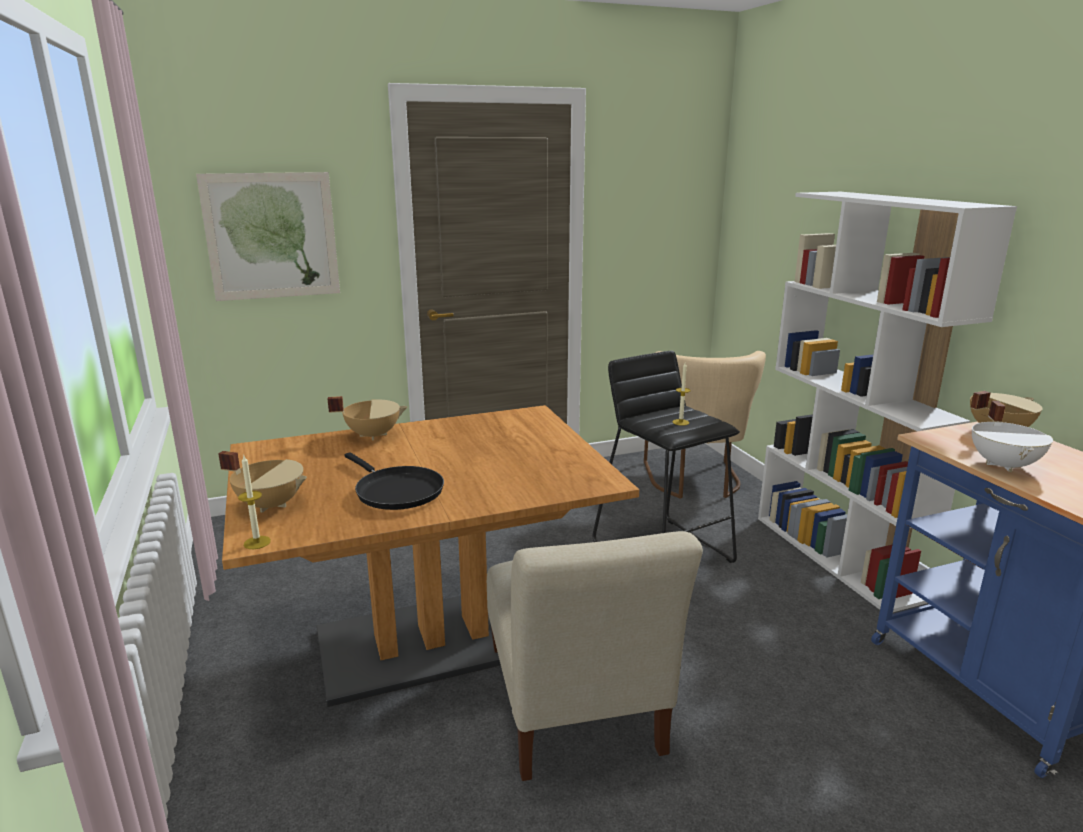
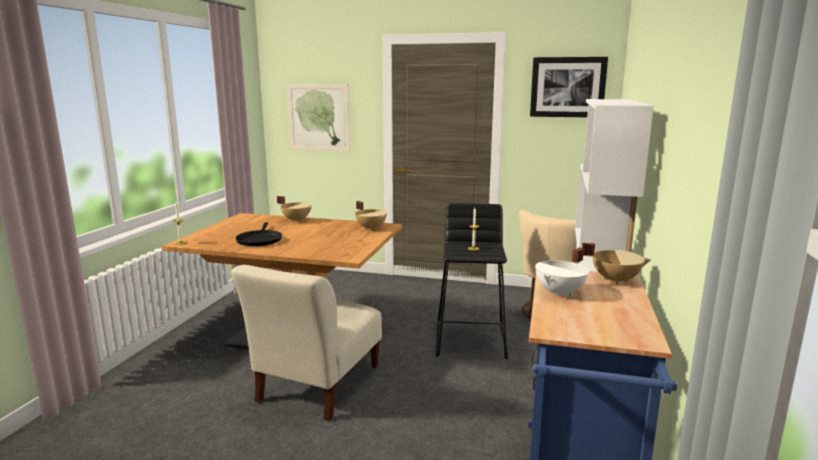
camera: 35 degrees right, 5 degrees down
(271, 504) = (210, 234): beige cooking pot -> beige cooking pot (371, 228)
(665, 171) = (567, 87): none -> picture

